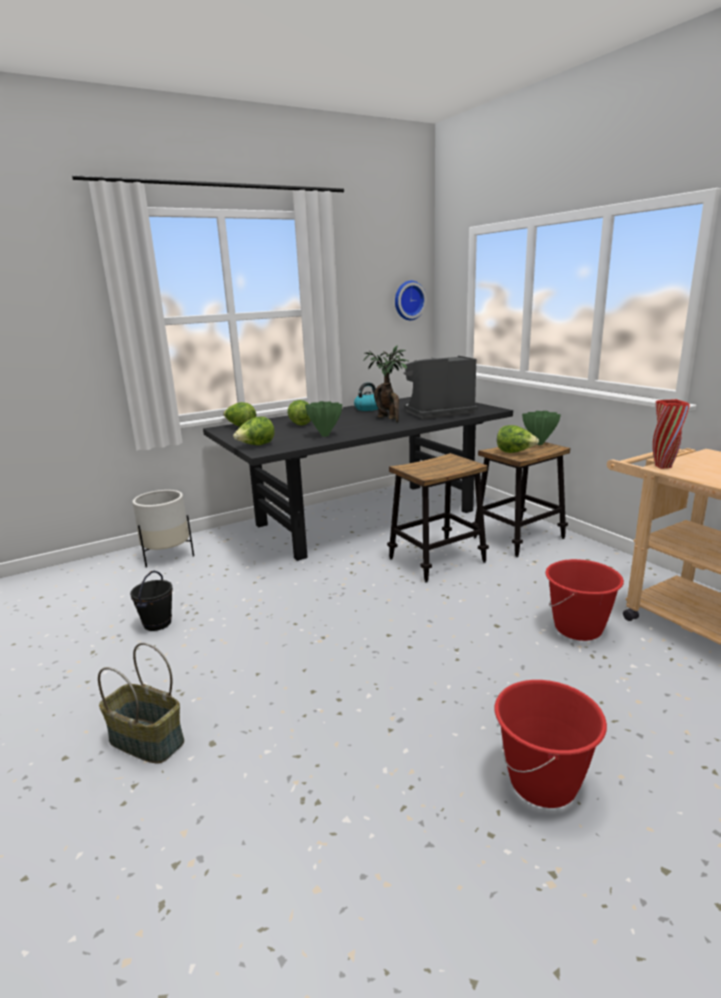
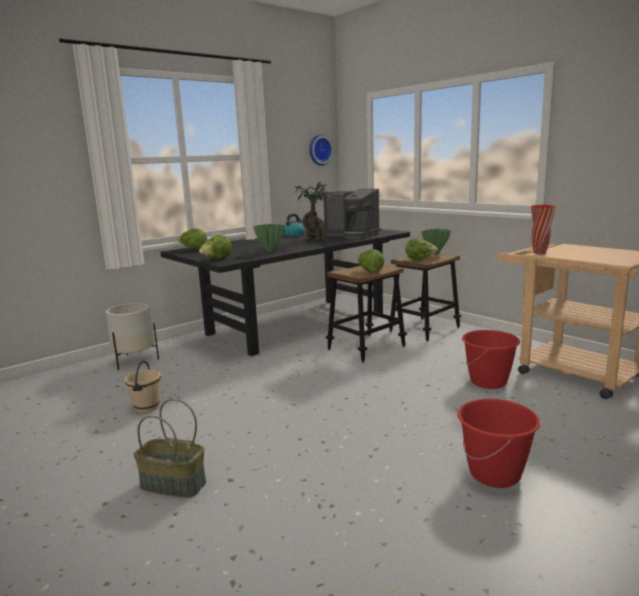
camera: 10 degrees left, 5 degrees down
(157, 623) = (146, 407): black bucket -> beige bucket
(300, 424) = (243, 245): lettuce -> lettuce (370, 271)
(437, 413) = (352, 235): coffee machine -> coffee machine turned 120 degrees counterclockwise

